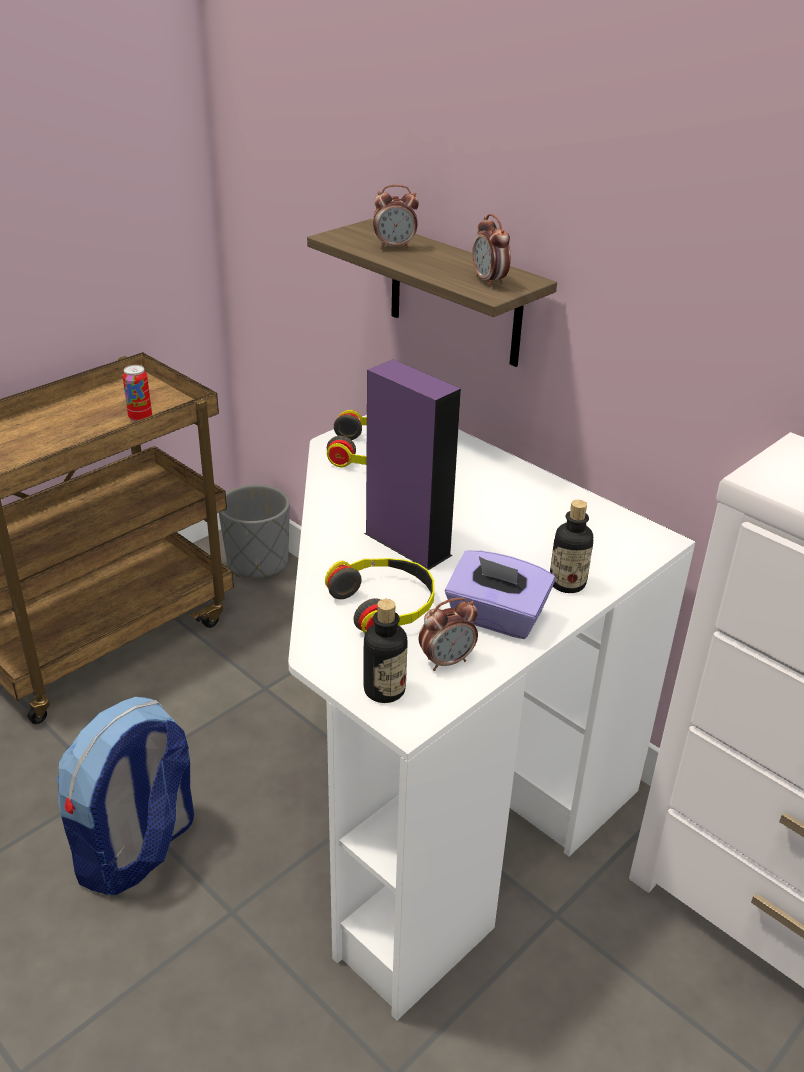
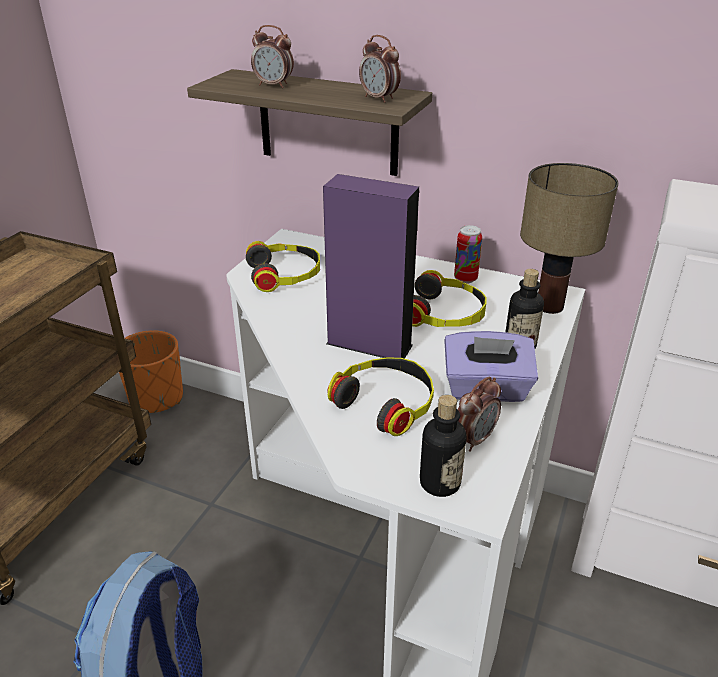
camera: 20 degrees left, 0 degrees up
(140, 418) = (44, 289): can -> can (465, 279)
(258, 562) = (156, 398): grey planter -> orange planter
(395, 247) = (274, 85): alarm clock -> alarm clock turned 45 degrees clockwise
(510, 532) = (445, 313): none -> headphones
(637, 551) = (551, 306): none -> table lamp

